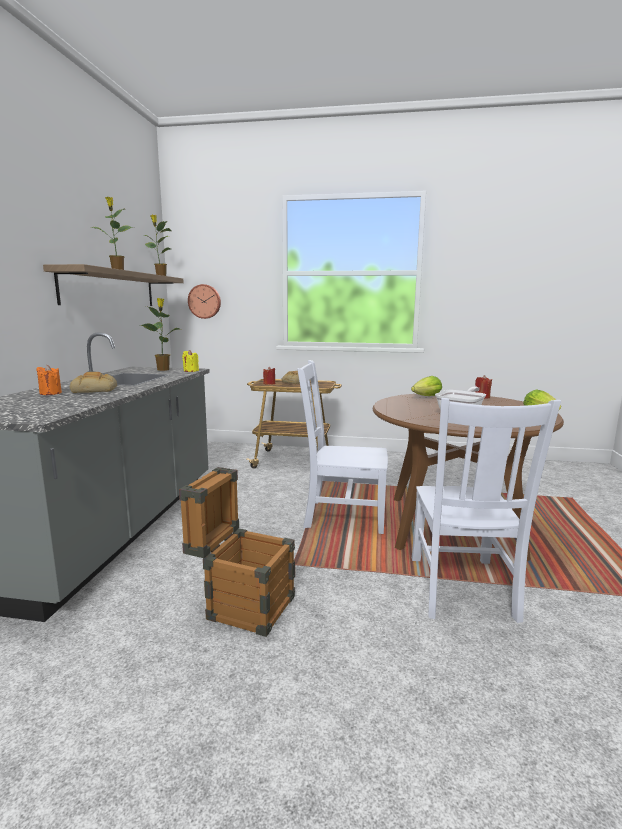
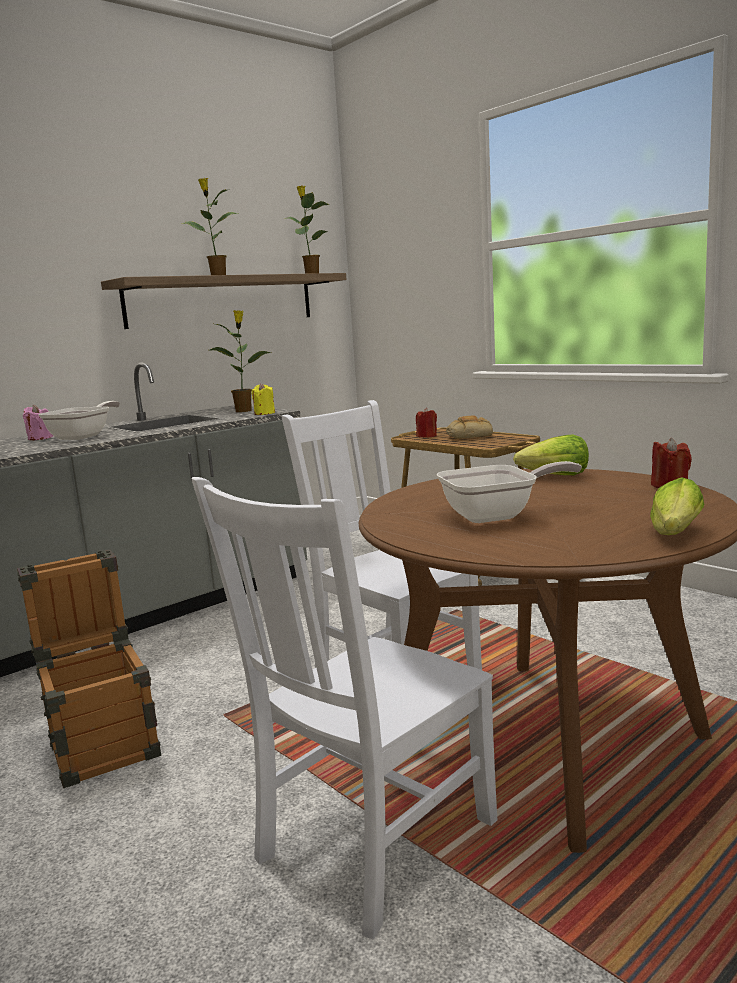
camera: 40 degrees right, 0 degrees up
(50, 393) = (40, 438): orange candle -> pink candle
(95, 390) = (84, 436): bread -> frying pan
(205, 301) = (389, 304): wall clock -> none

